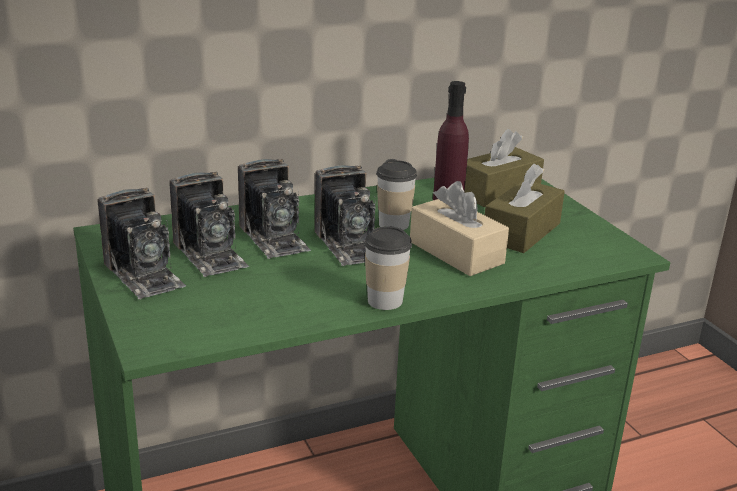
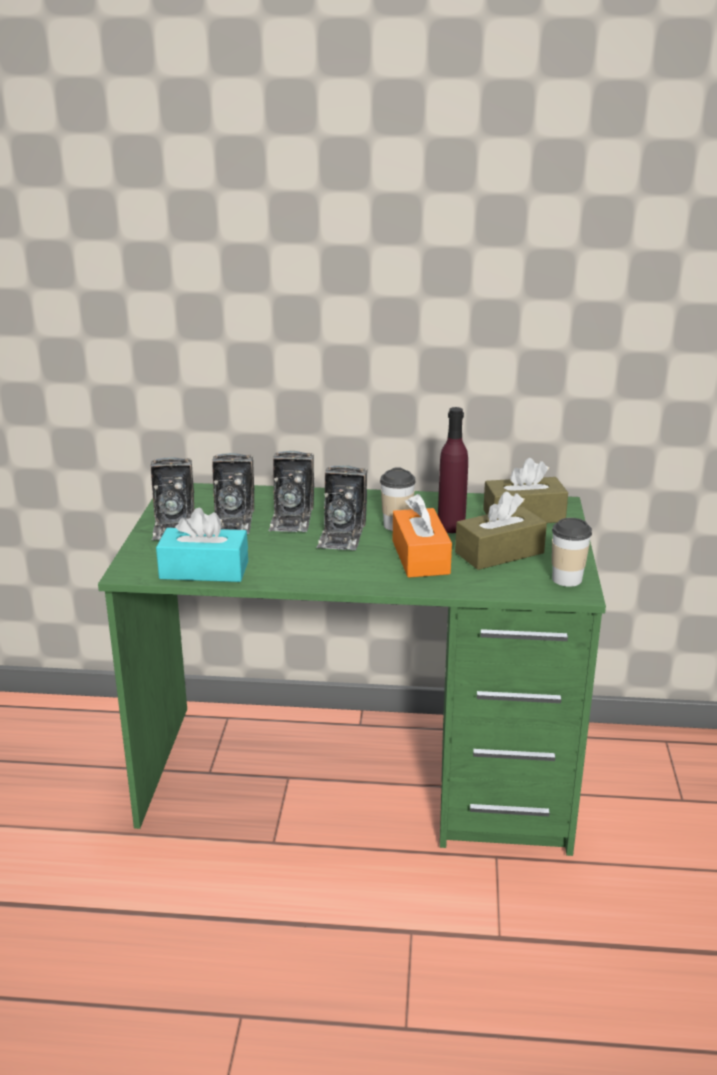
camera: 30 degrees right, 0 degrees up
(243, 321) = (204, 570): none -> turquoise tissue box
(385, 301) = (319, 580): cup -> cup (567, 579)
(456, 252) = (420, 557): beige tissue box -> orange tissue box

